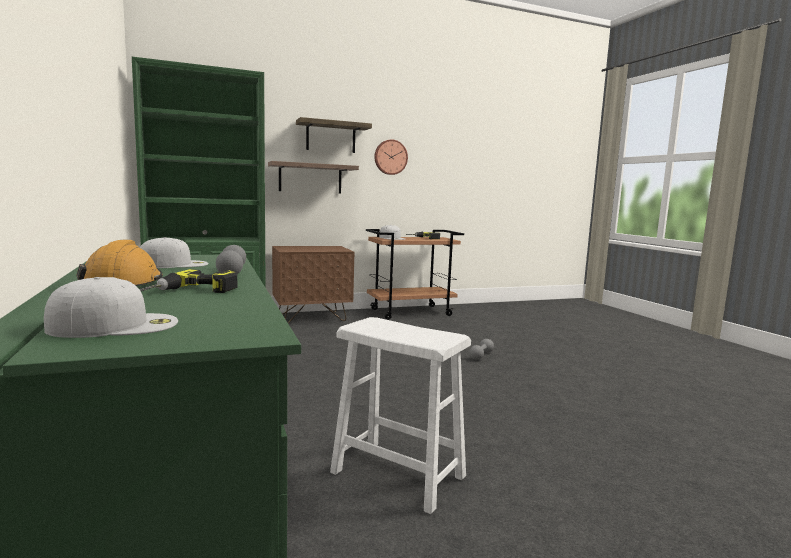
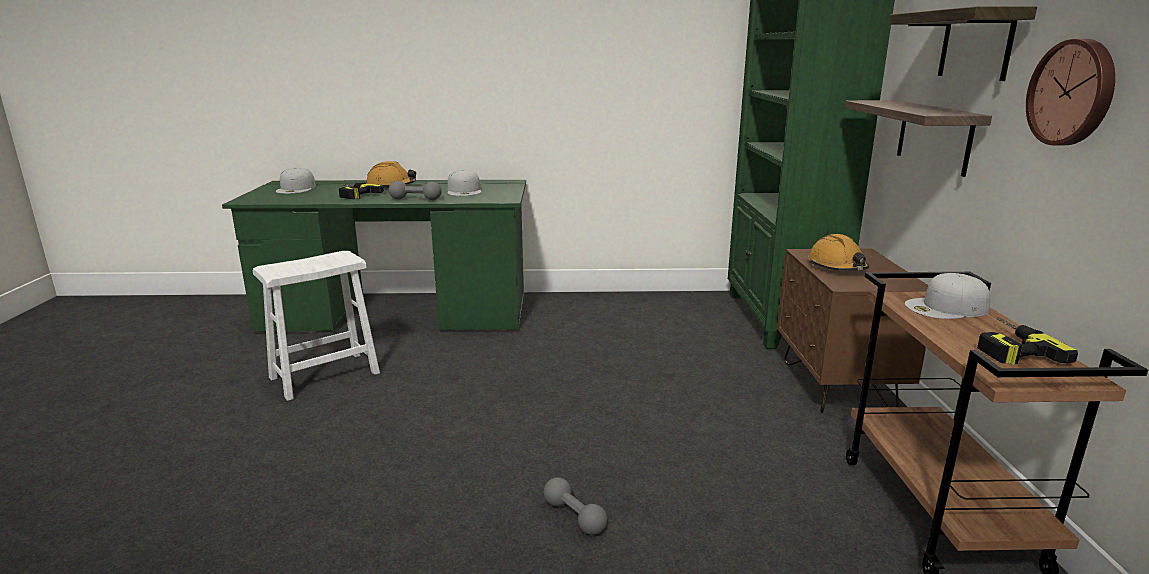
camera: 110 degrees right, 10 degrees up
(313, 249) = (837, 267): none -> orange hard hat

